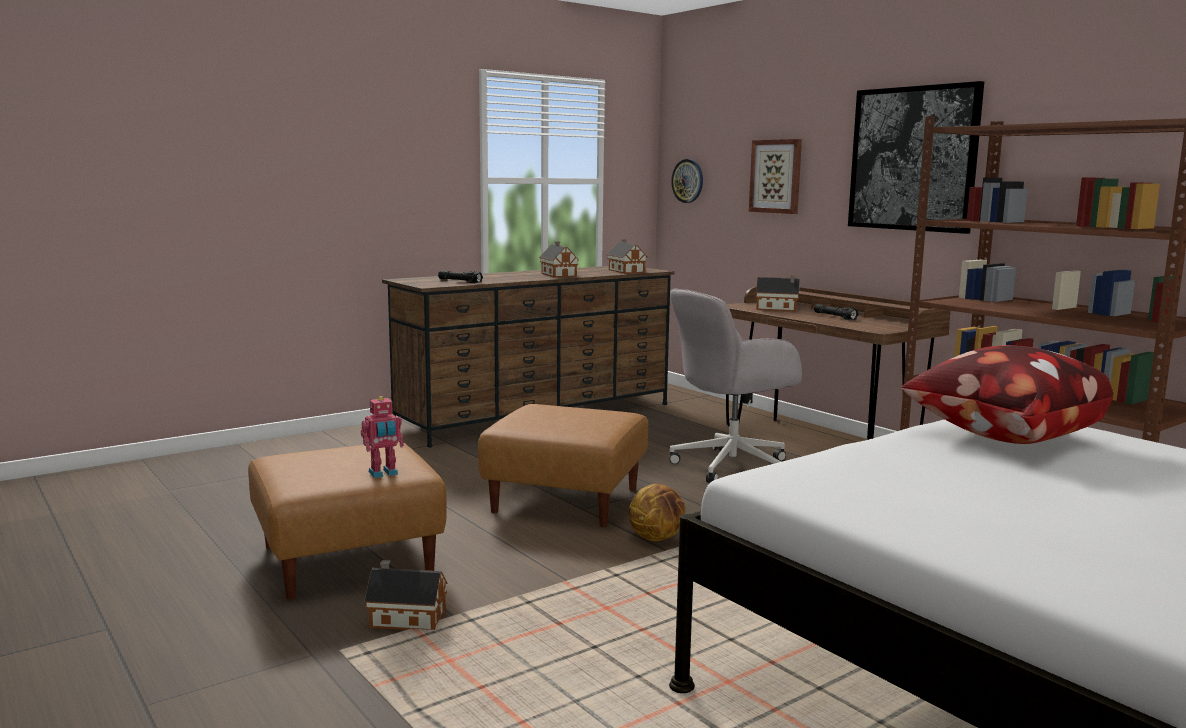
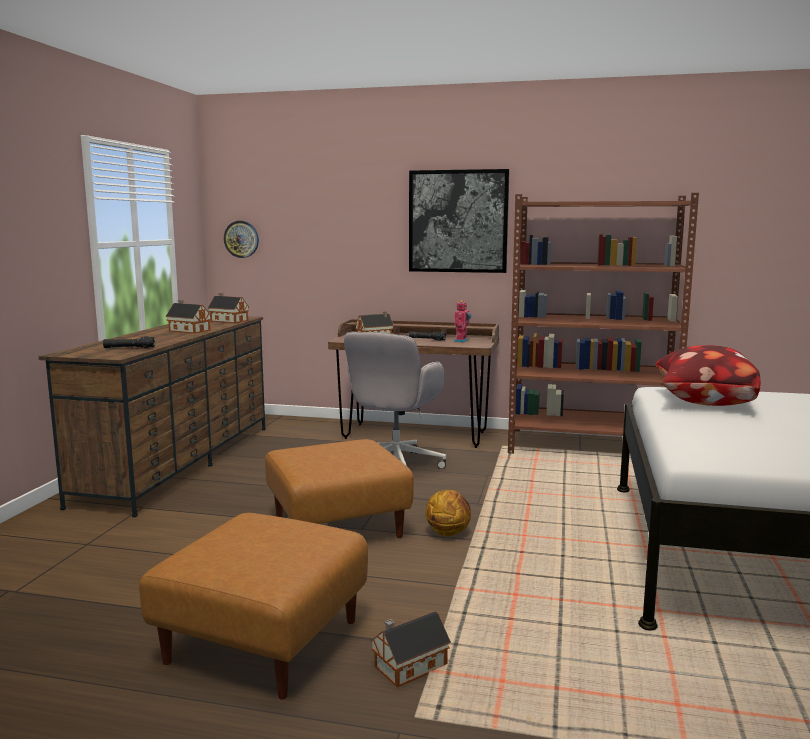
camera: 40 degrees left, 0 degrees up
(383, 474) = (316, 544): toy robot -> toy robot (462, 341)
(776, 176) = (336, 234): picture -> none

